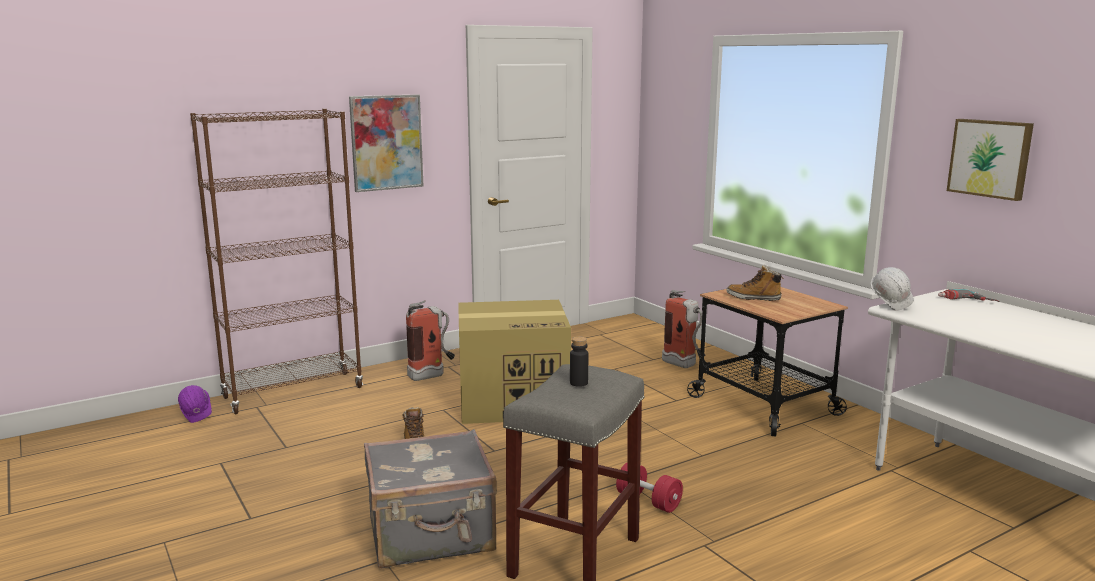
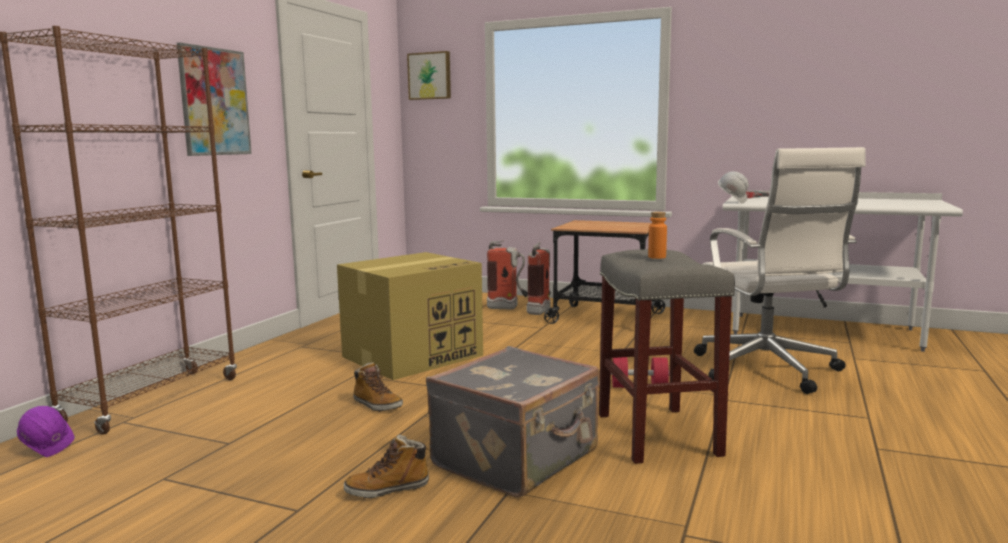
camera: 35 degrees left, 5 degrees down
(432, 375) = (297, 355): fire extinguisher -> fire extinguisher (541, 310)
(578, 383) = (657, 257): black bottle -> orange bottle
(753, 298) = (593, 226): boot -> boot (388, 489)
(820, 529) = (767, 370): none -> white office chair
(990, 158) = (755, 94): picture -> picture (430, 76)

